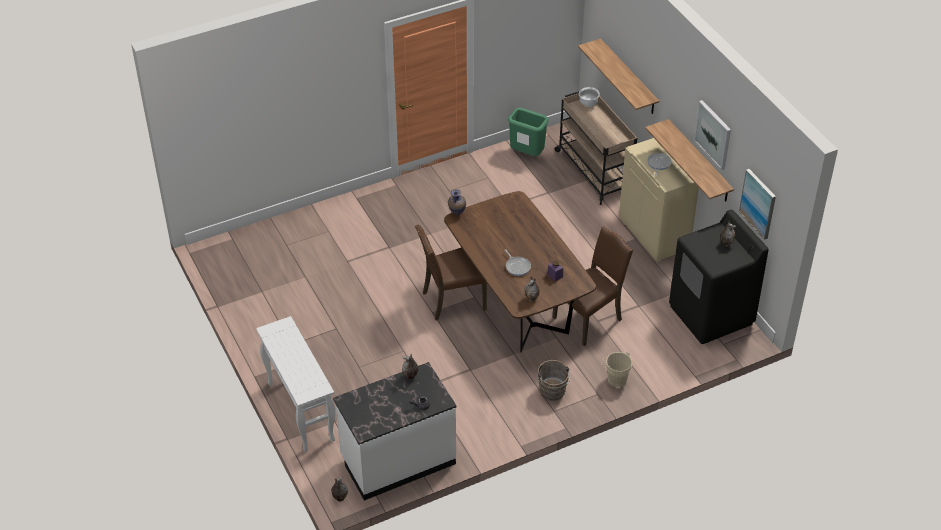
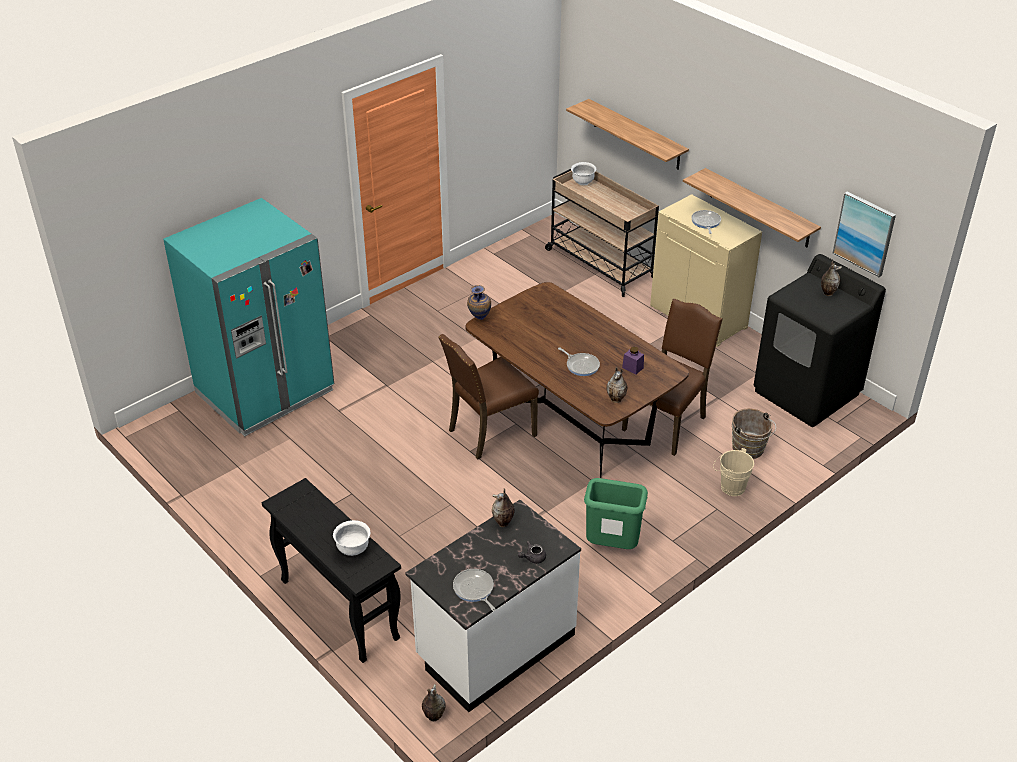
camera: 15 degrees left, 5 degrees down
(298, 236) = (265, 392): none -> turquoise fridge
(300, 411) = (338, 609): white console table -> black console table
(306, 374) = (353, 549): none -> white bowl
(373, 419) = (474, 590): none -> frying pan
(527, 154) = (515, 258): green trash can -> green trash can (612, 546)
(552, 393) = (661, 518): brown bucket -> brown bucket (749, 450)
(713, 134) = (783, 164): picture -> none

